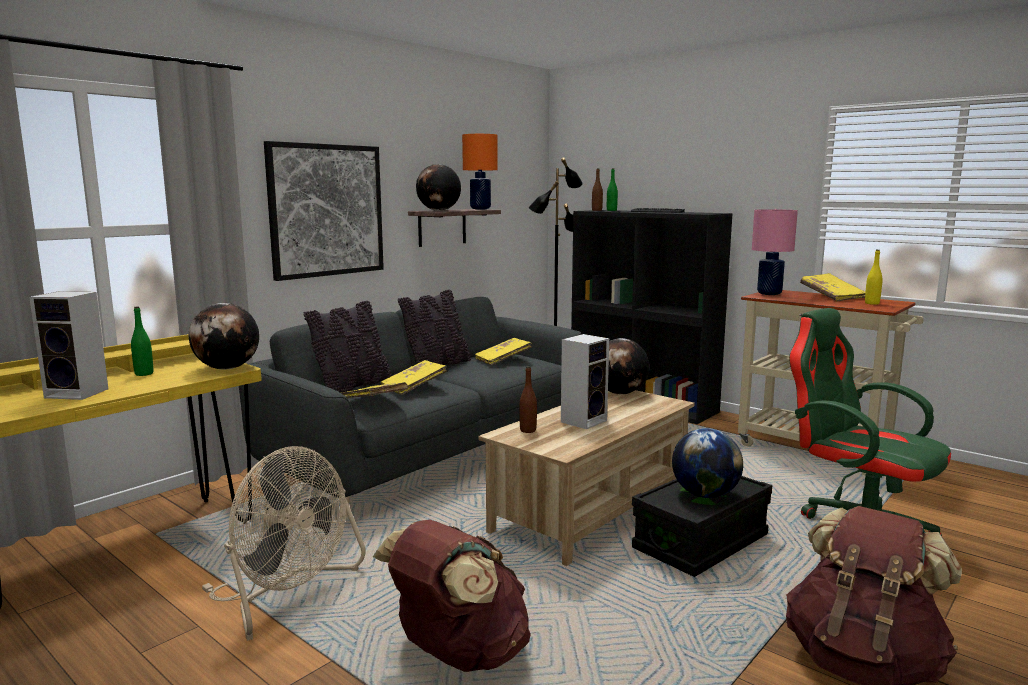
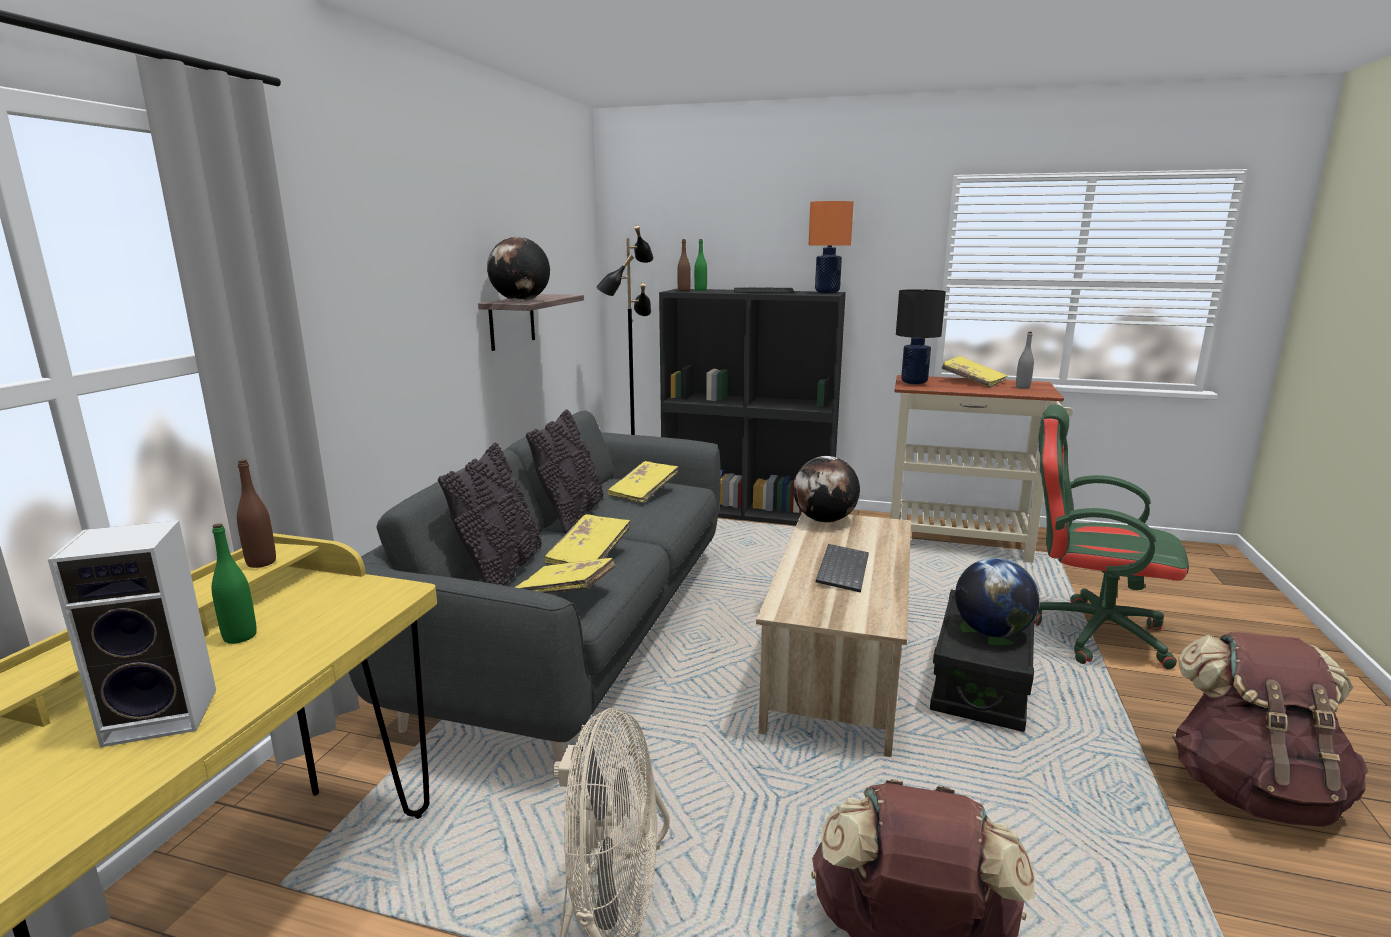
camera: 25 degrees left, 5 degrees up
(227, 368) = (380, 595): globe -> none
(326, 210) = (391, 311): picture -> none
(480, 209) = (557, 295): orange table lamp -> orange table lamp (826, 293)
(528, 430) = (802, 597): brown bottle -> brown bottle (261, 562)
(584, 421) = (841, 569): speaker -> keyboard
(769, 294) = (913, 383): pink table lamp -> black table lamp
(872, 303) = (1022, 387): yellow bottle -> grey bottle

